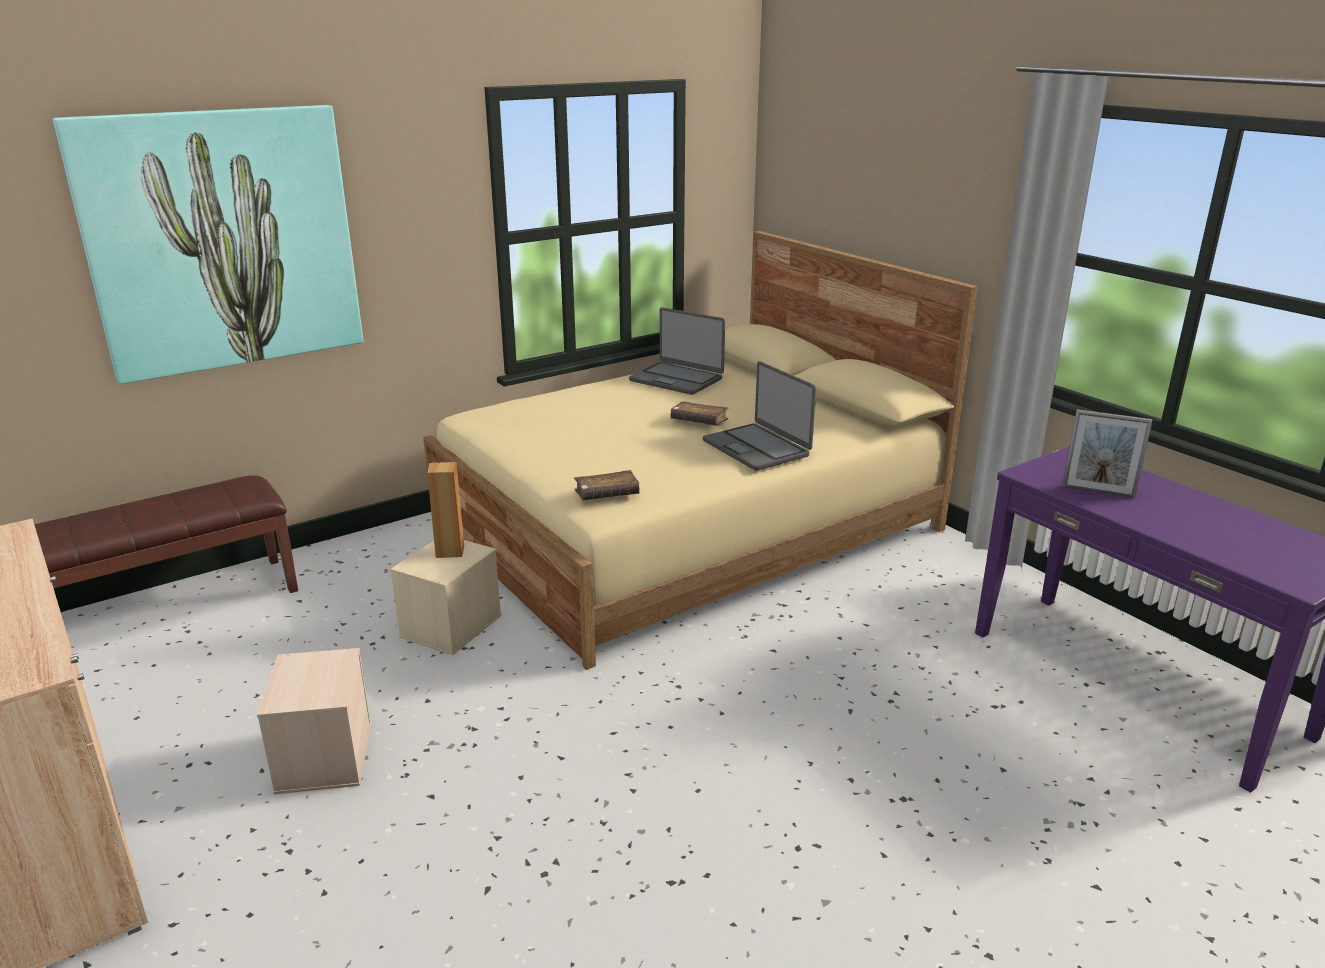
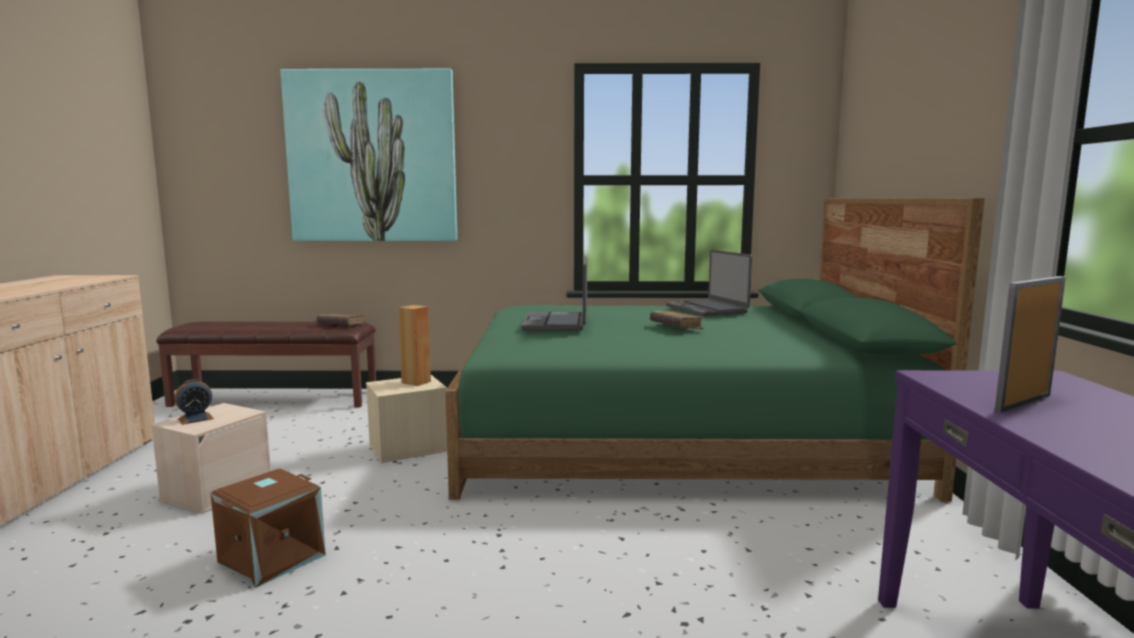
camera: 35 degrees right, 15 degrees down
(297, 687) = (195, 418): none -> alarm clock
(517, 792) = (271, 557): none -> brown storage box
(607, 494) = (515, 346): brown book -> brown book (340, 325)
(688, 526) = (674, 436): beige bed -> green bed
(757, 448) = (697, 345): laptop -> laptop (556, 323)
(1098, 492) = (1023, 403): picture frame -> picture frame turned 90 degrees clockwise

